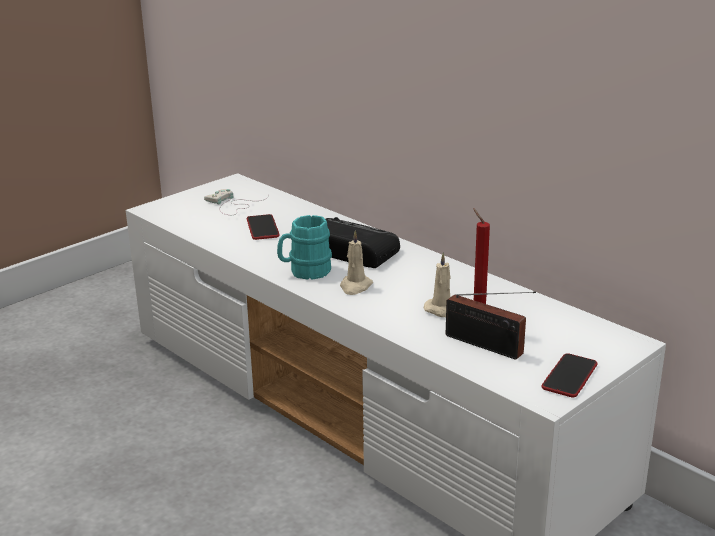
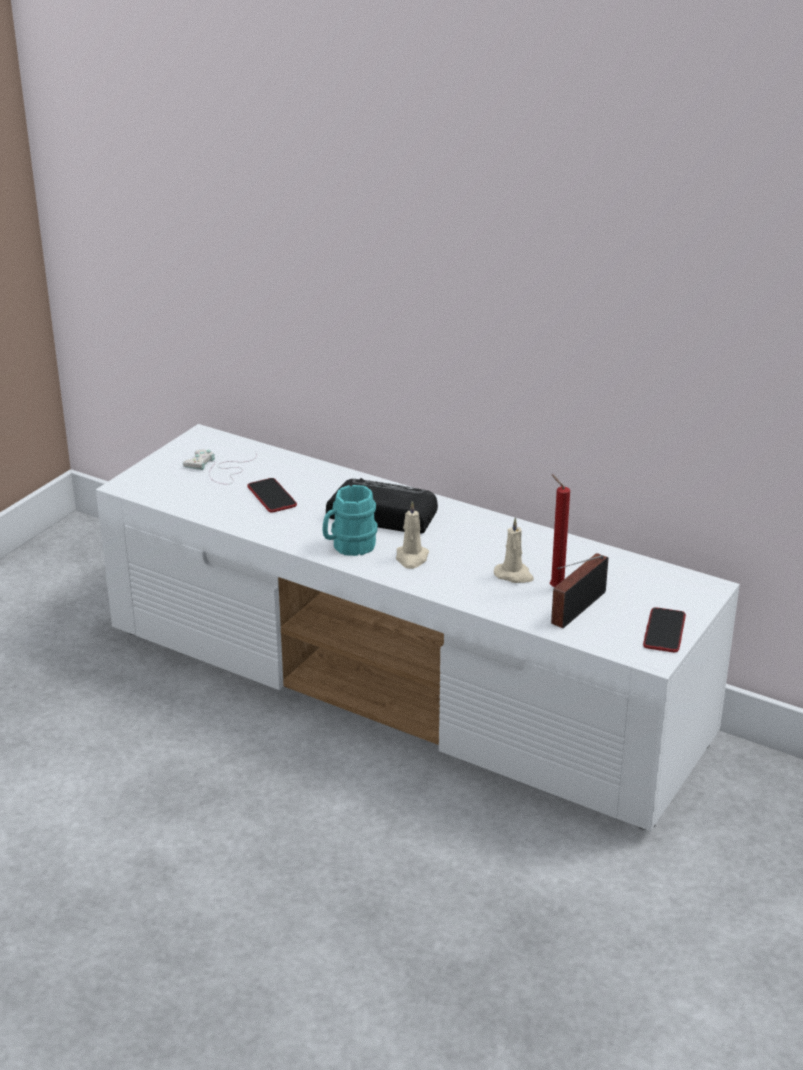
camera: 15 degrees left, 5 degrees up
(487, 346) = (575, 610): radio -> radio turned 105 degrees clockwise

